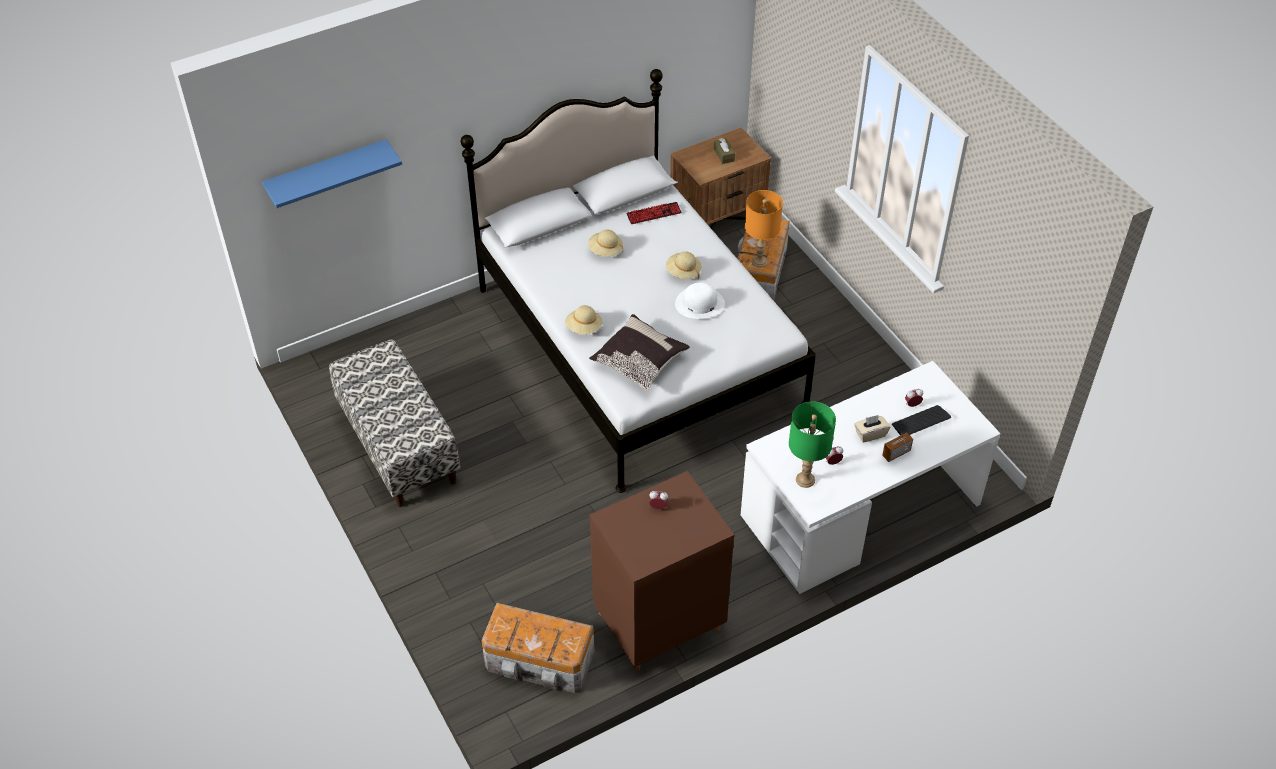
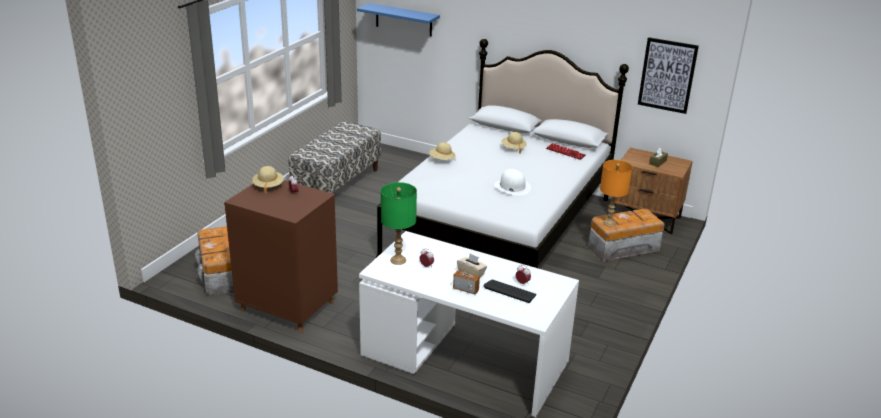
camera: 55 degrees right, 20 degrees down
(639, 361) = (437, 182): pillow -> none
(683, 272) = (531, 174): beige hat -> beige hat (268, 186)
(701, 55) = (667, 75): none -> picture

